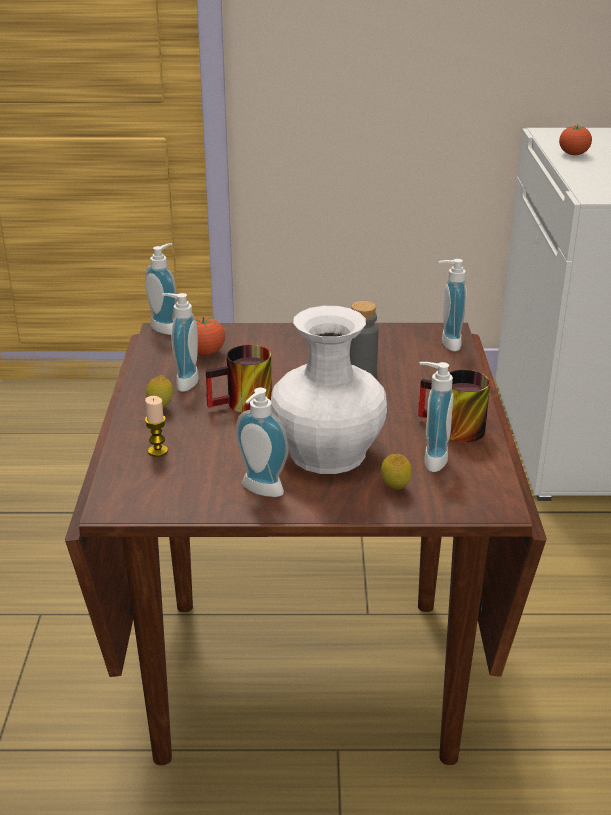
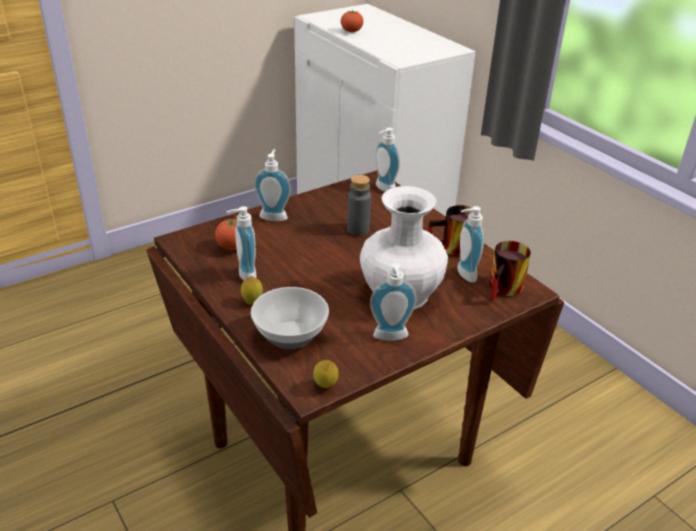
camera: 35 degrees left, 5 degrees up
(158, 451) = (289, 336): candle -> bowl
(167, 327) = (179, 235): soap dispenser -> soap dispenser (274, 215)
(243, 406) = (308, 279): mug -> mug (506, 290)
(395, 488) = (466, 302): lemon -> lemon (325, 387)

